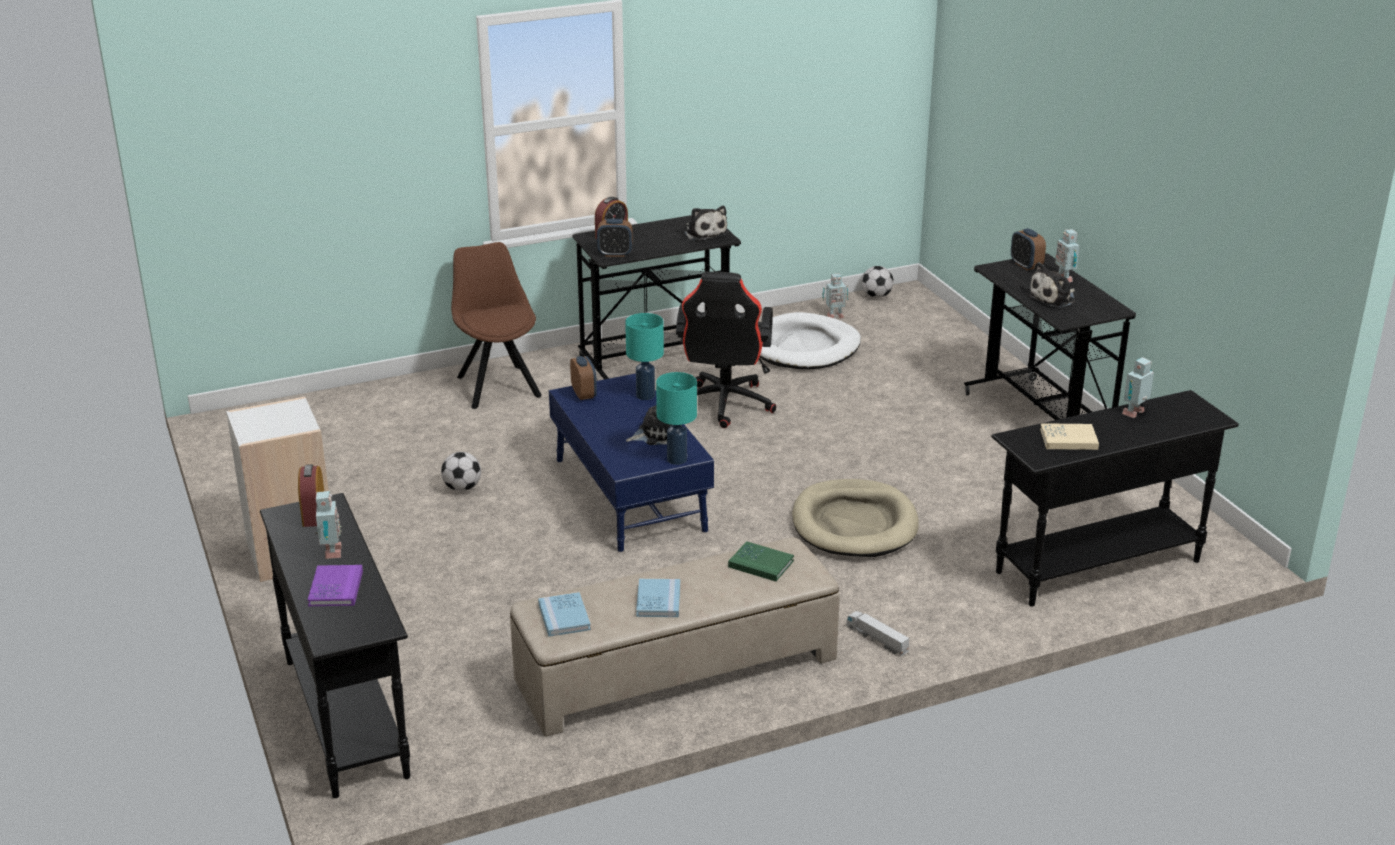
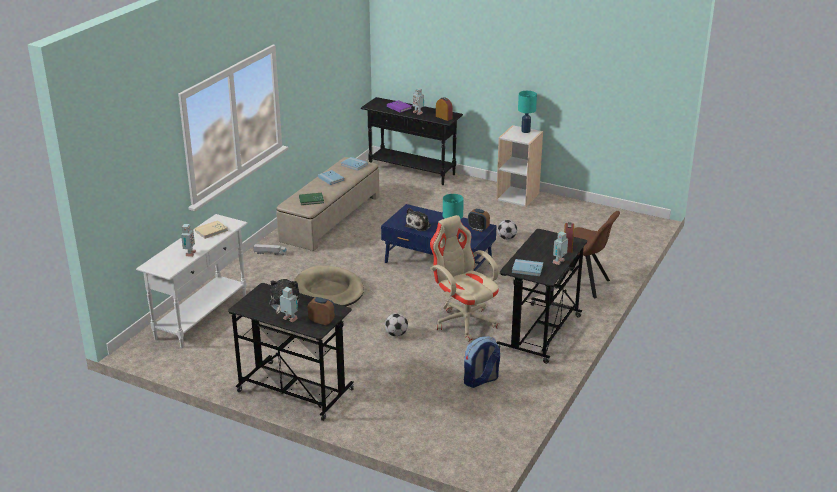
camera: 140 degrees right, 0 degrees up
(615, 254) = (543, 237): alarm clock -> none
(677, 459) = (395, 219): turquoise table lamp -> turquoise table lamp (525, 131)
(704, 233) = (527, 269): plush toy -> blue book
(724, 408) = (463, 321): black office chair -> beige office chair
(804, 347) = (481, 381): white dog bed -> backpack
(834, 316) = (498, 416): toy robot -> toy robot (559, 262)
(876, 296) = (497, 450): football -> football (396, 334)
(1096, 566) = (202, 317): black console table -> white console table

